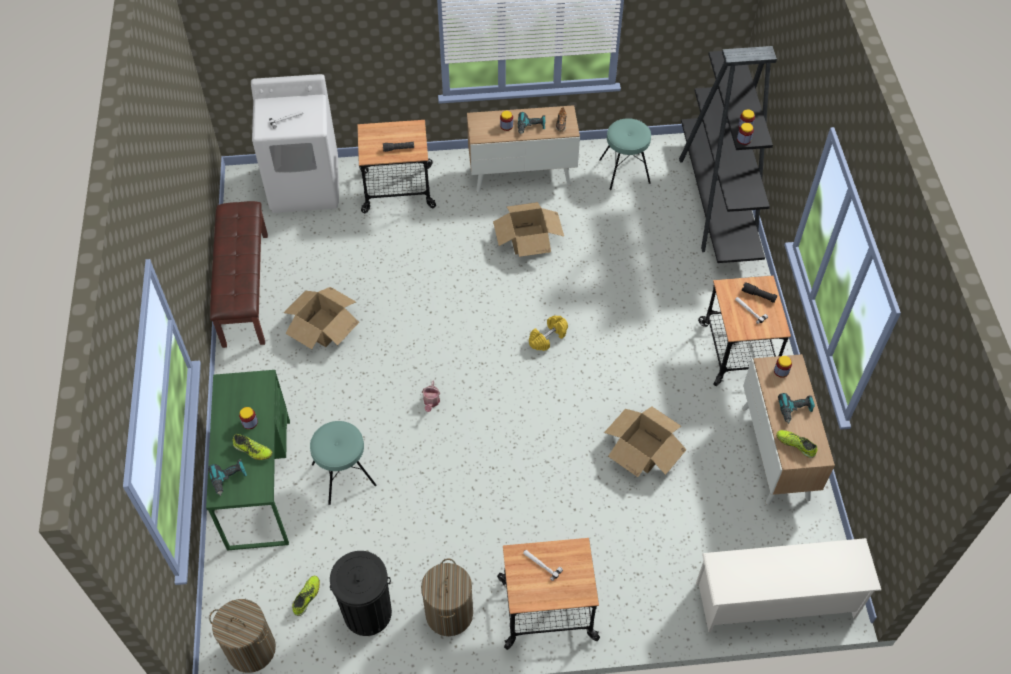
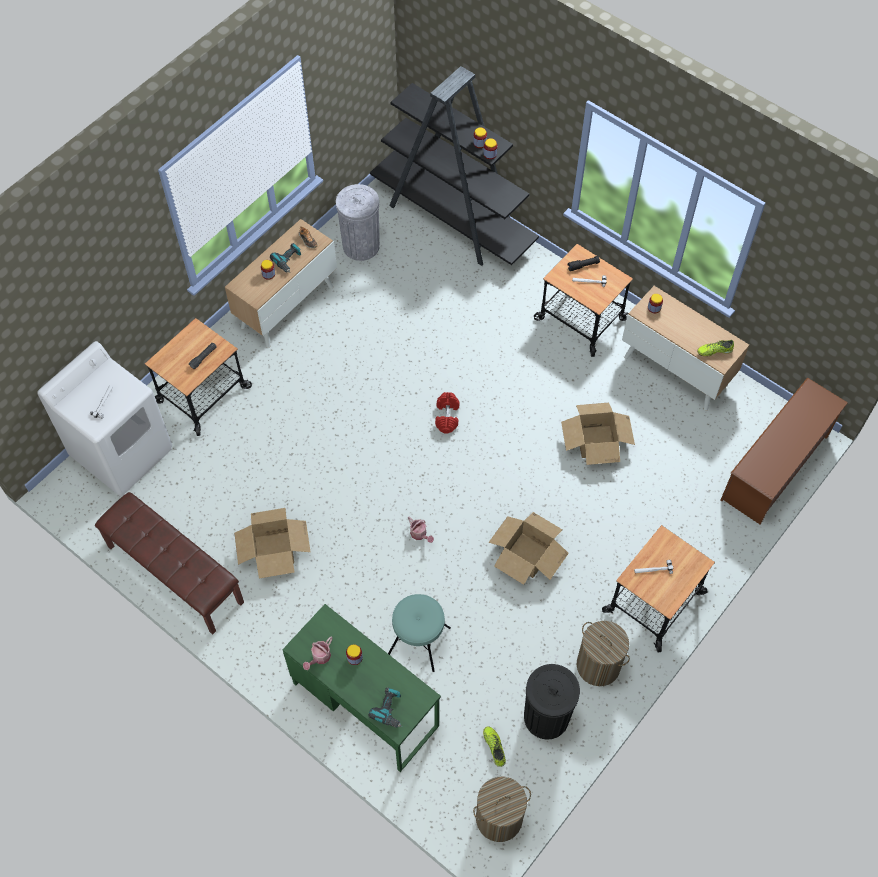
camera: 45 degrees left, 5 degrees up
(228, 401) = (319, 657): none -> watering can
(253, 450) = (382, 674): shoe -> none
(528, 239) = (350, 354): cardboard box -> cardboard box (527, 555)
(548, 338) = (447, 417): yellow dumbbell -> red dumbbell
(624, 171) = (361, 245): turquoise stool -> grey trash can
(776, 600) = (775, 468): white shoe rack -> brown shoe rack
(795, 410) = (690, 327): power drill -> none

